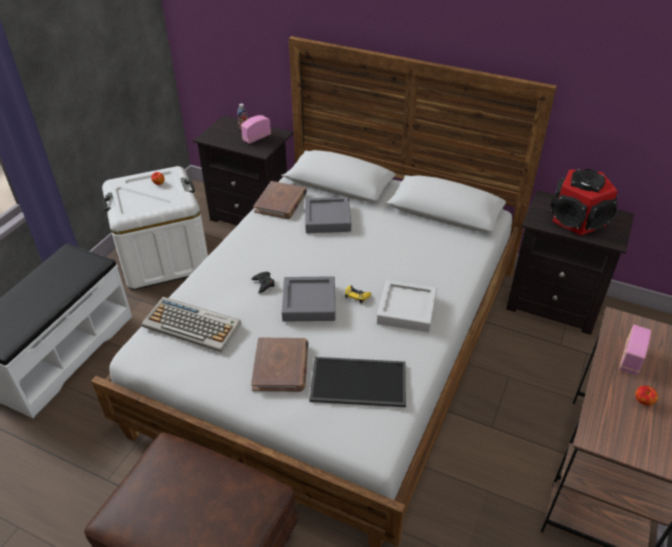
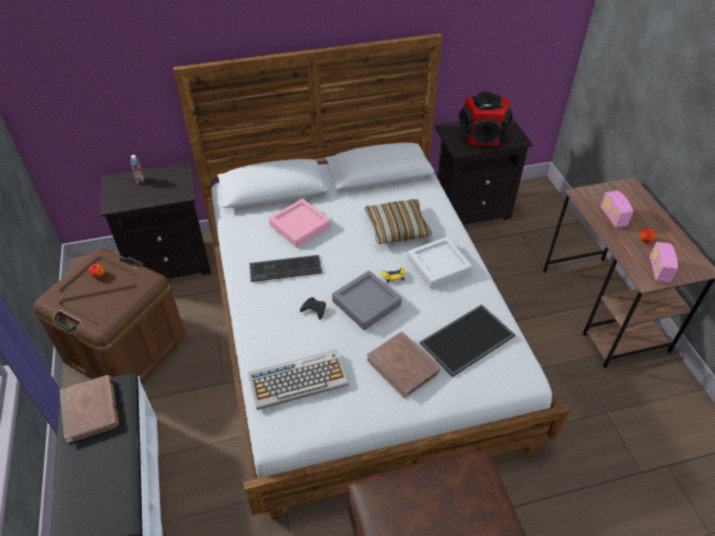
camera: 40 degrees left, 5 degrees up
(163, 257) = (125, 348): white storage box -> brown storage box
(256, 138) = (163, 183): radio -> radio (658, 270)
(279, 243) = (285, 268): none -> keyboard
(281, 202) = (244, 232): brown book -> brown book (91, 410)
(327, 219) = (300, 226): grey tray -> pink tray
(407, 261) = (397, 228): none -> pillow

